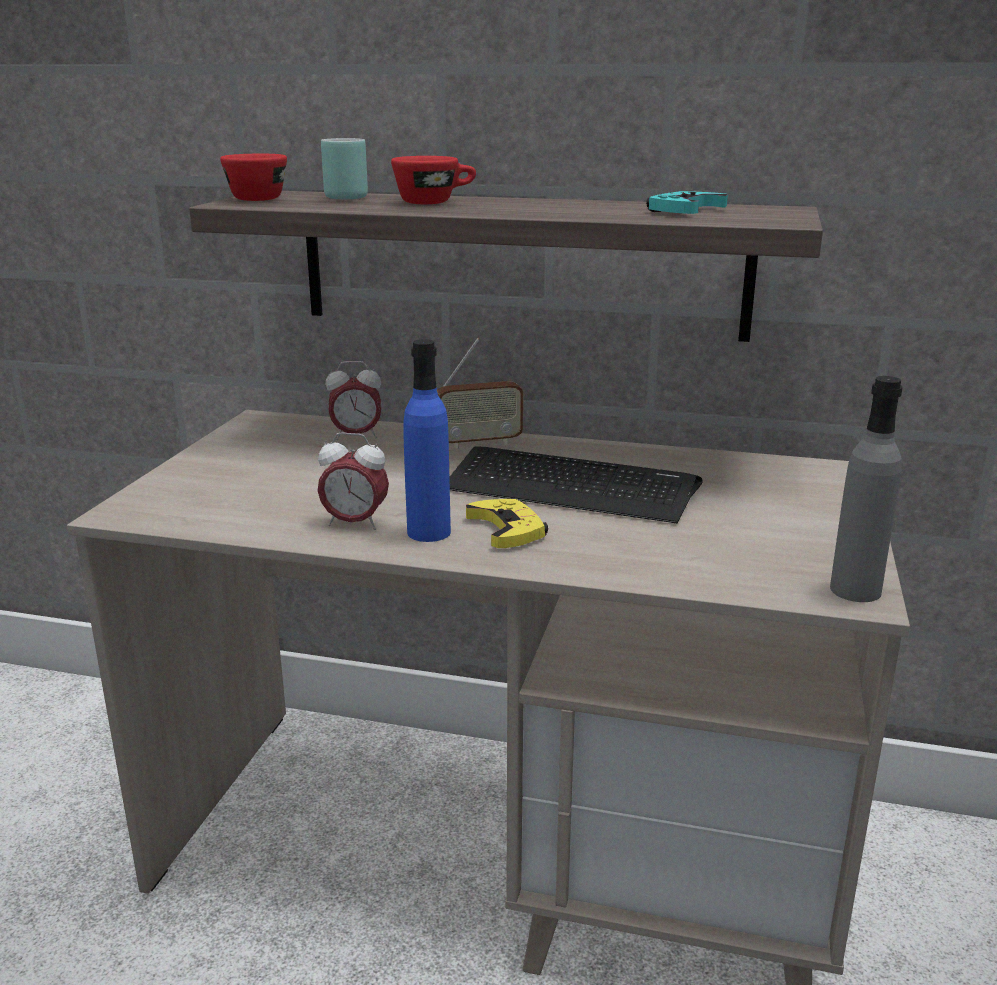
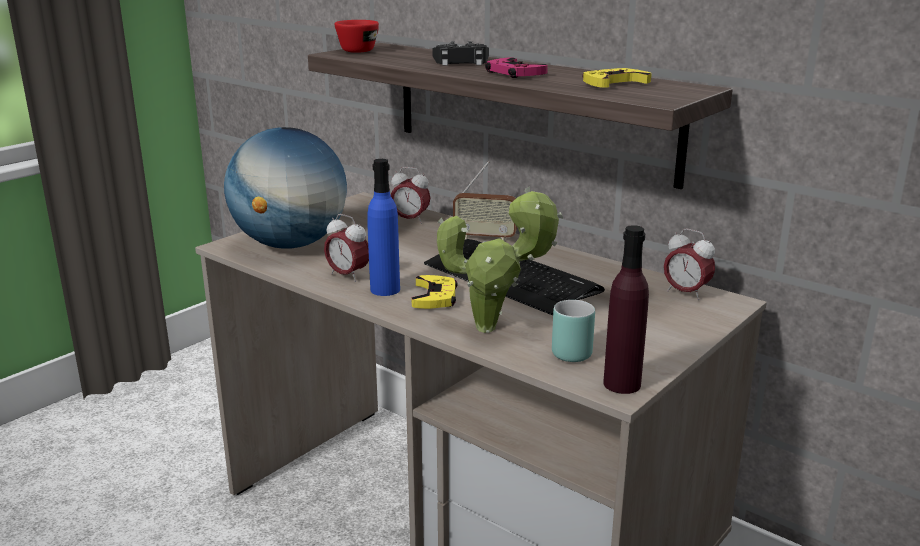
camera: 25 degrees right, 0 degrees up
(220, 495) = (290, 244): none -> globe
(344, 196) = (415, 52): turquoise mug -> turquoise mug (572, 350)
(435, 202) = (461, 62): red cup -> black game controller
(537, 209) = (514, 73): none -> pink game controller
(628, 554) = (493, 328): none -> potted plant
(684, 211) = (614, 84): turquoise game controller -> yellow game controller
(784, 469) = (686, 293): none -> alarm clock
(855, 590) = (622, 384): grey bottle -> purple bottle

